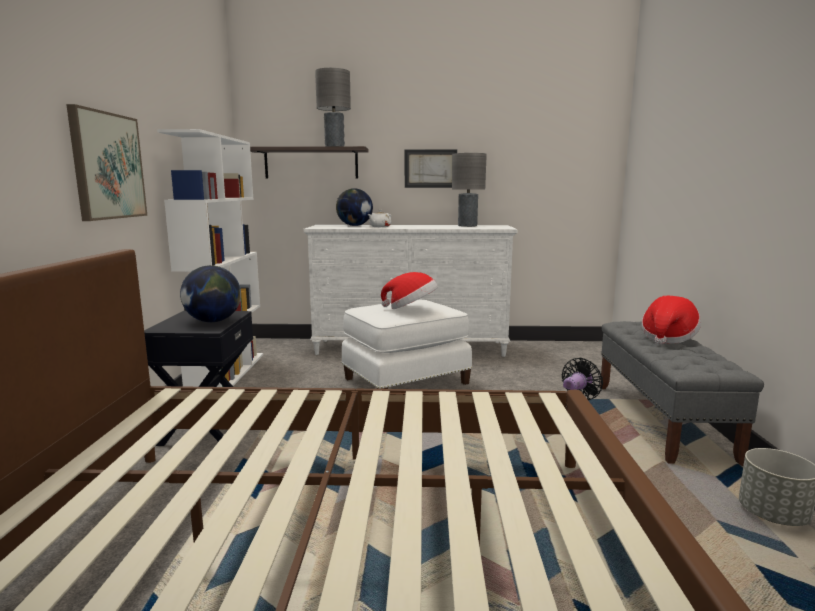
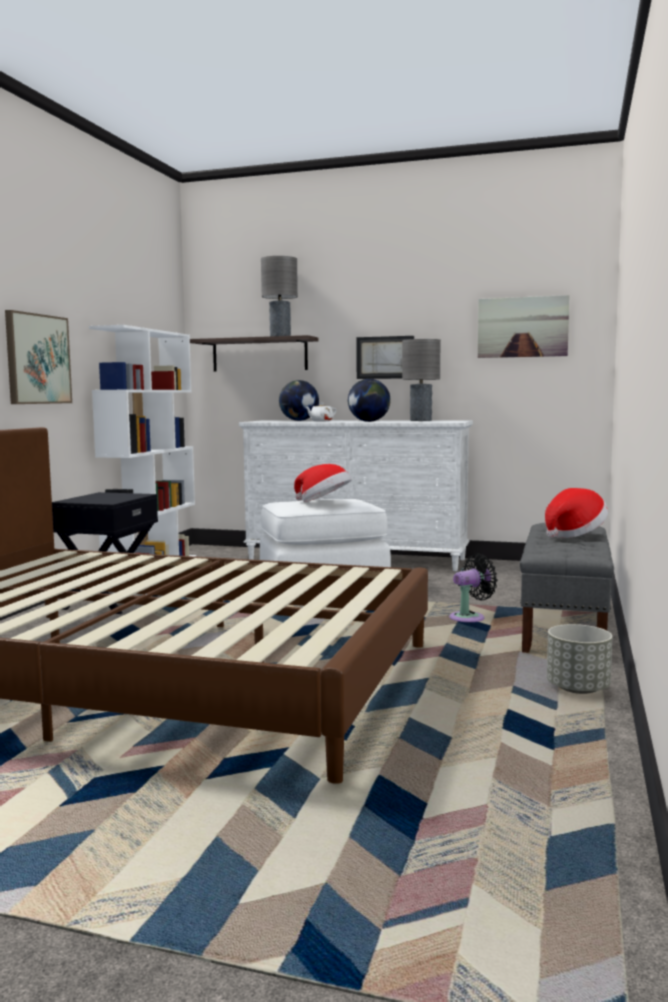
camera: 15 degrees right, 5 degrees down
(213, 321) = (116, 498): globe -> globe (369, 421)
(551, 144) = (522, 327): none -> picture

